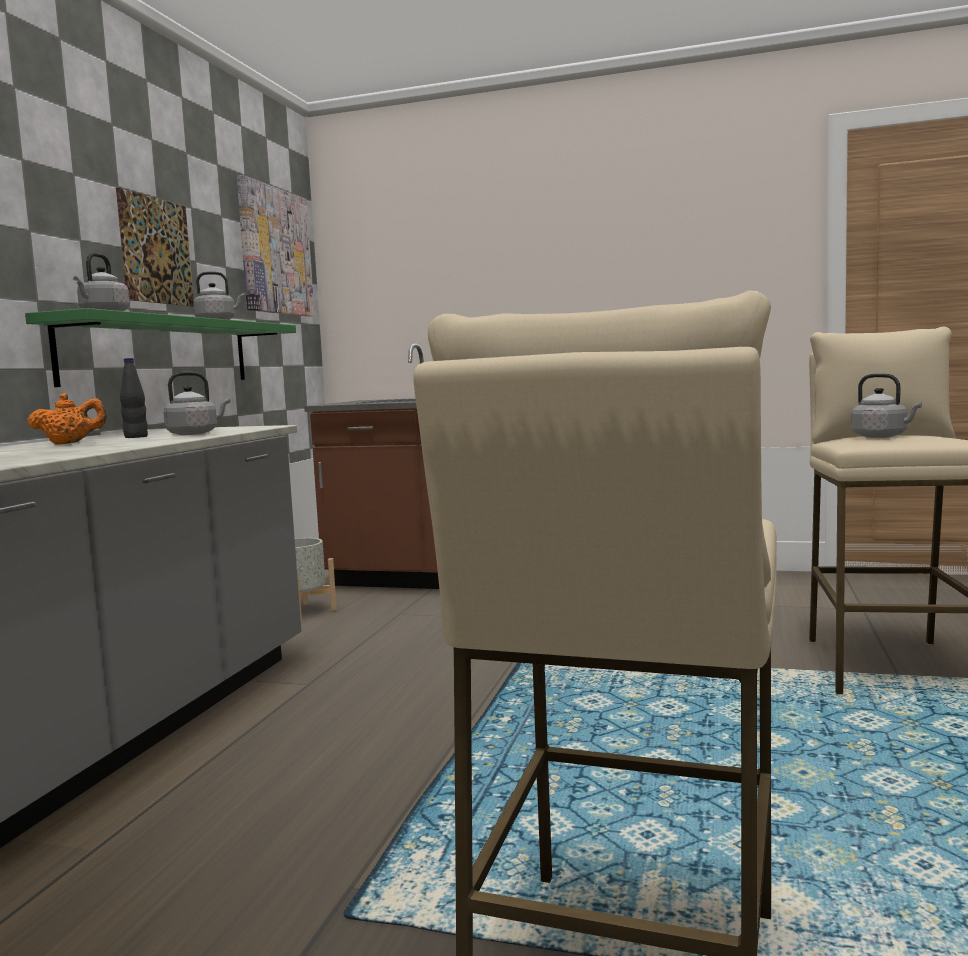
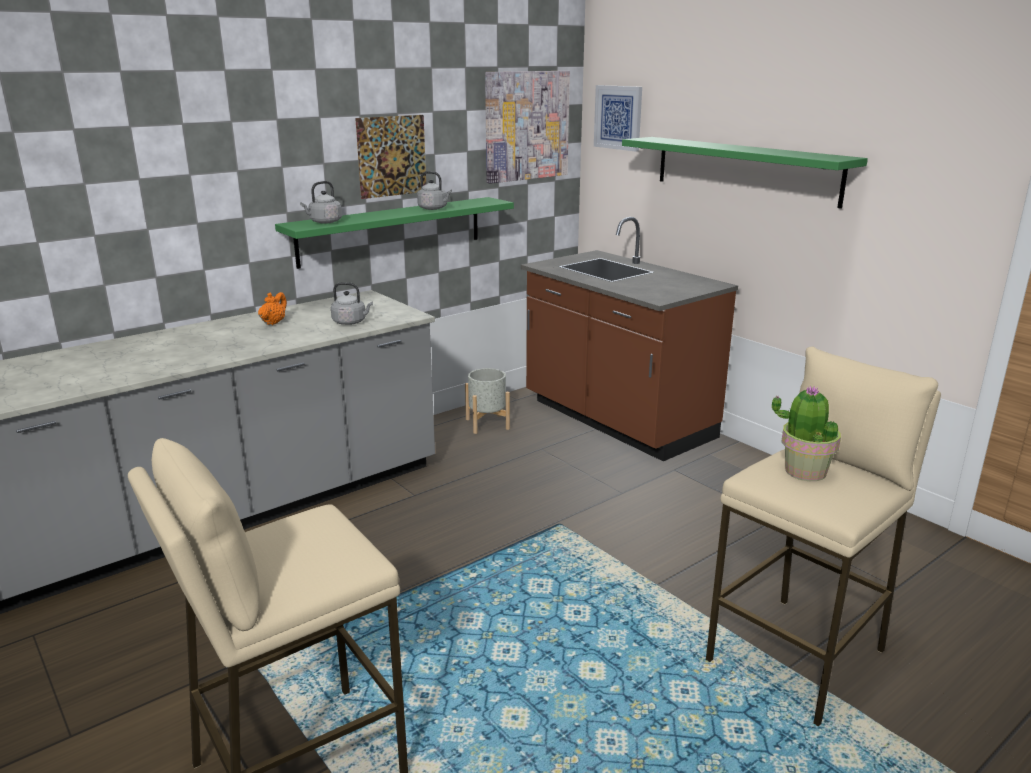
camera: 35 degrees right, 15 degrees up
(70, 443) = (273, 323): orange teapot -> orange teapot turned 90 degrees counterclockwise
(136, 437) = (319, 318): black bottle -> none
(370, 248) = (618, 117): none -> picture
(542, 275) = (745, 170): none -> green shelf
(882, 436) = (804, 471): grey kettle -> potted plant

